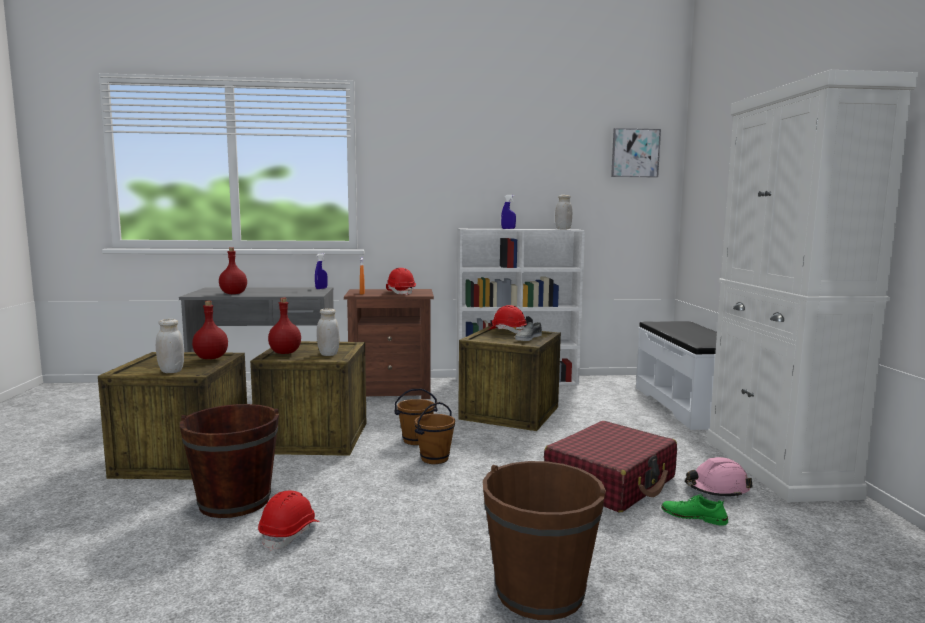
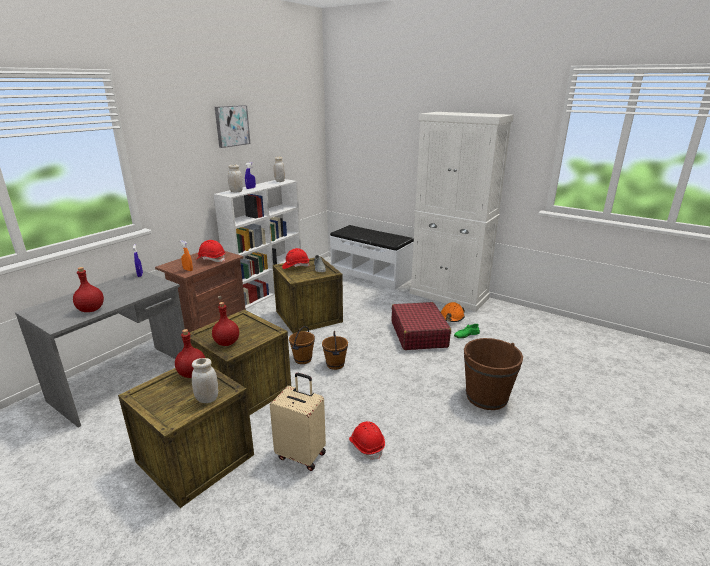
camera: 50 degrees left, 15 degrees up
(234, 502) = (301, 454): brown bucket -> beige suitcase
(328, 354) = (254, 330): white jar -> white jar (236, 191)
(635, 153) = (303, 119): picture -> picture (231, 126)
(717, 489) = (451, 317): pink hard hat -> orange hard hat

